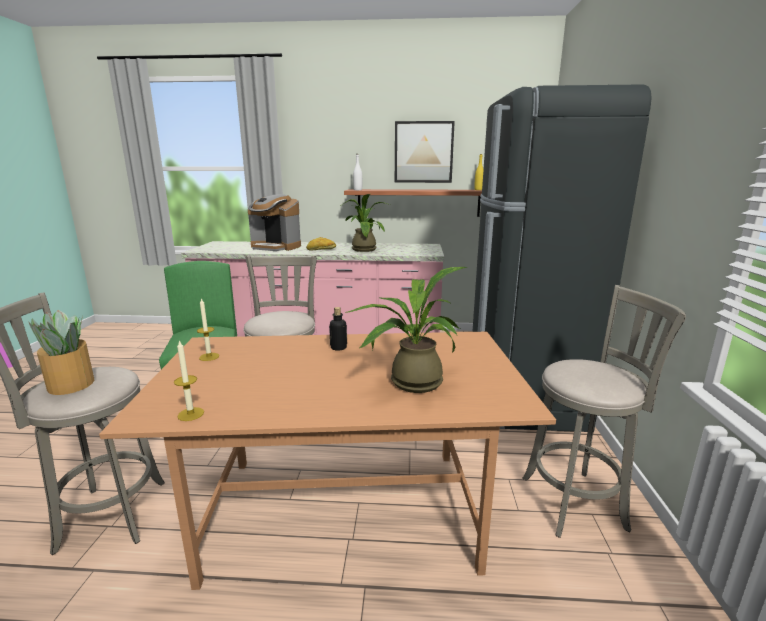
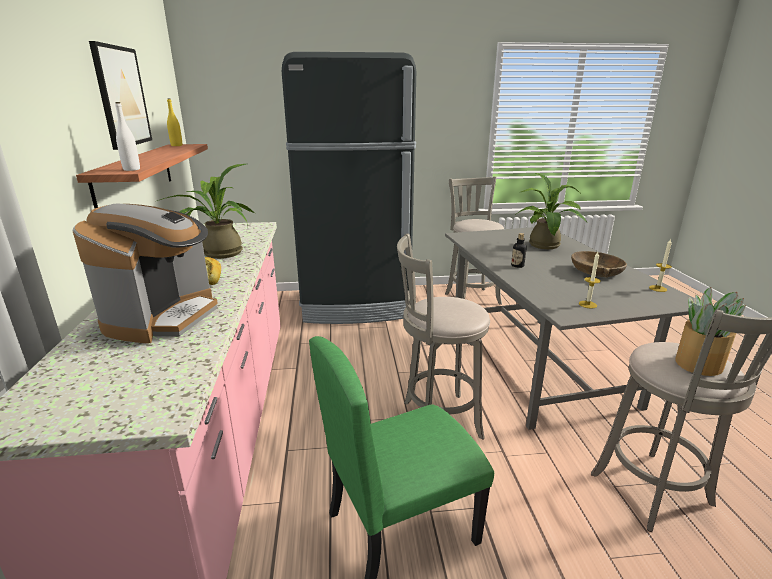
camera: 100 degrees left, 5 degrees up
(284, 390) = (596, 271): none -> brown bowl
(345, 509) = (534, 364): brown dining table -> grey dining table

